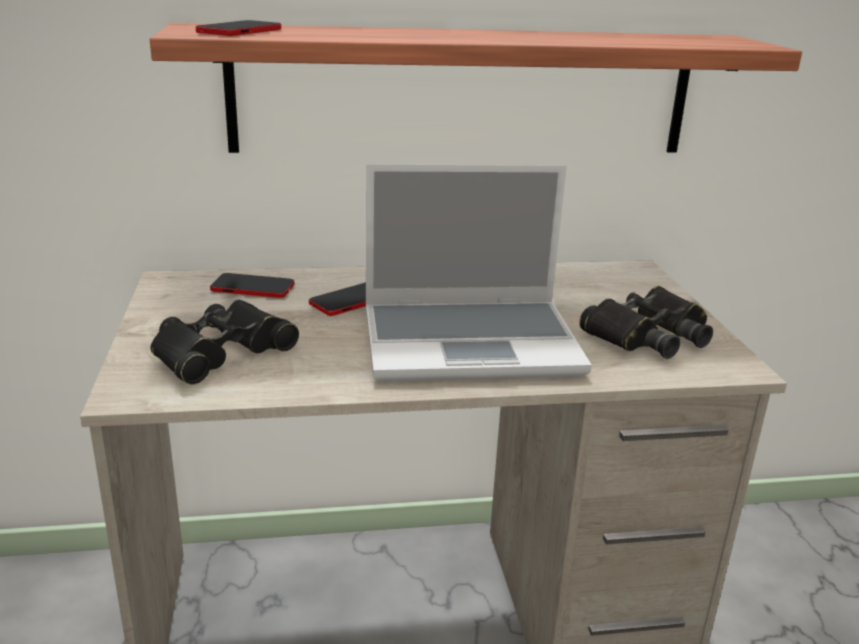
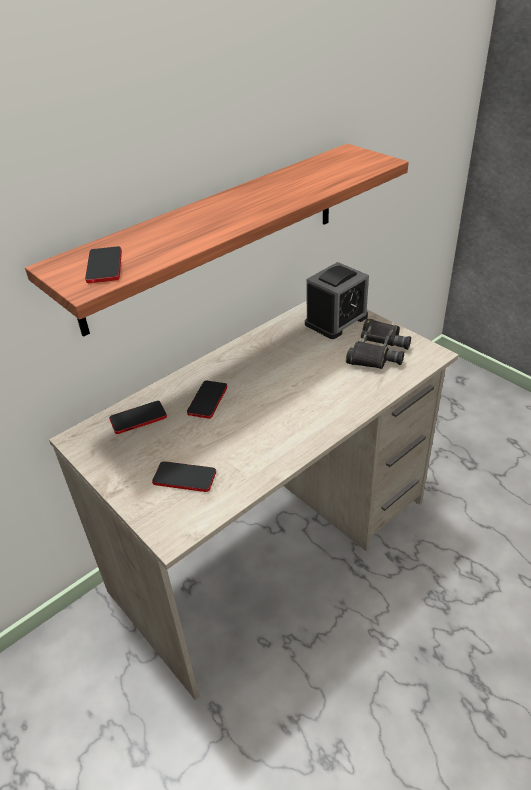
camera: 30 degrees left, 15 degrees up
(221, 352) = (184, 477): black binoculars -> phone
(472, 342) = (303, 399): laptop -> none
(625, 289) = (336, 320): none -> alarm clock

